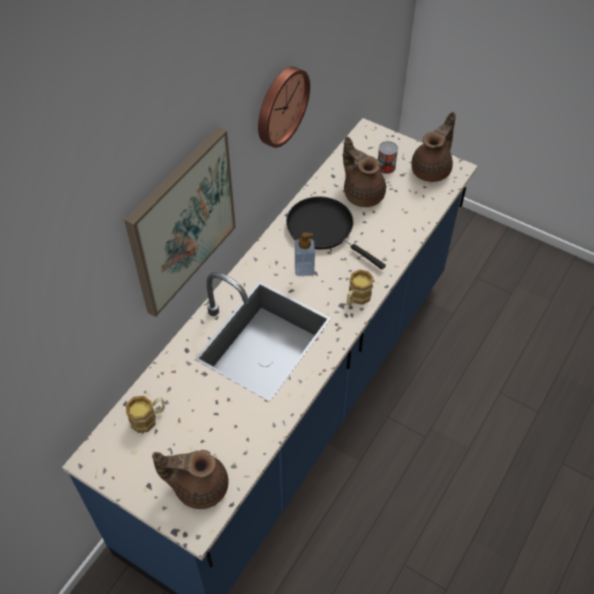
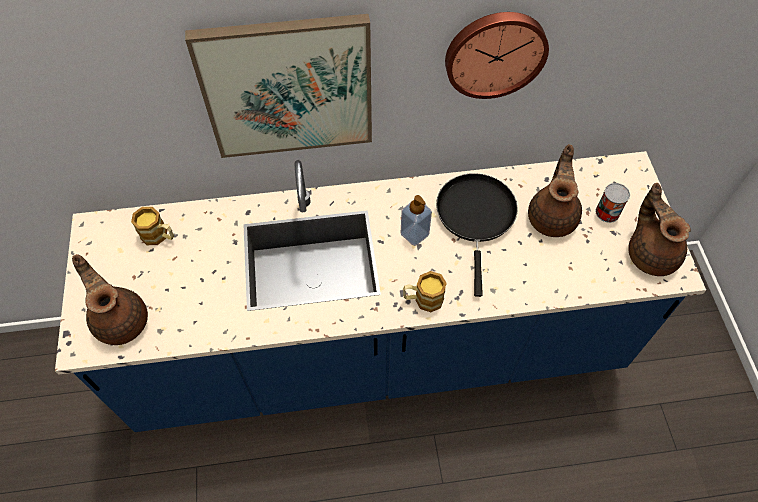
camera: 50 degrees right, 5 degrees up
(432, 169) = (651, 253): brown teapot -> brown teapot turned 105 degrees counterclockwise

